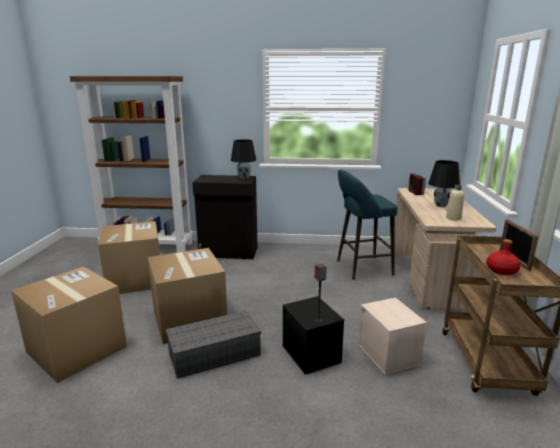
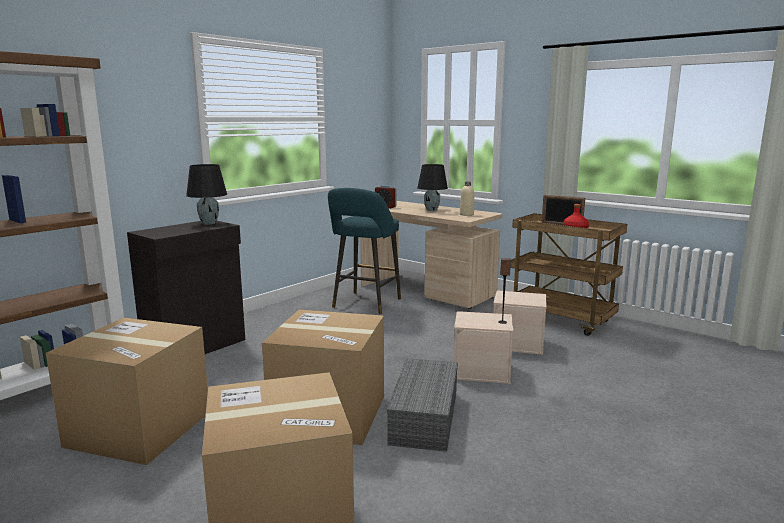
camera: 55 degrees left, 5 degrees down
(312, 354) = (482, 371): black storage box -> beige storage box

